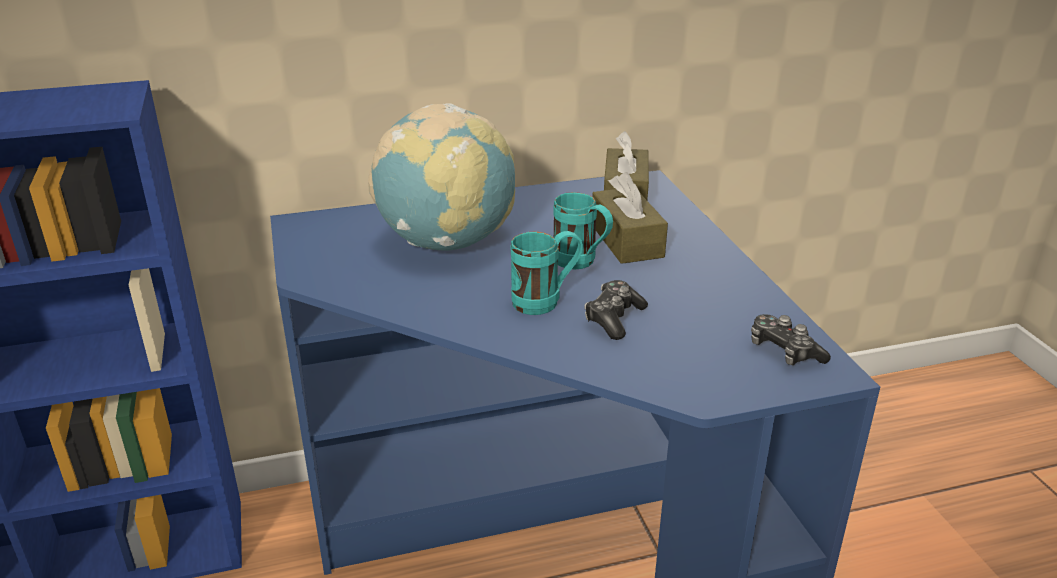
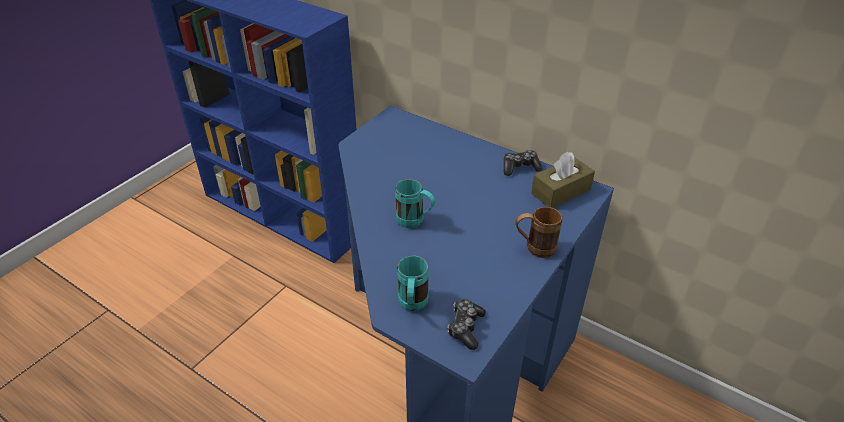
camera: 50 degrees right, 10 degrees up
(446, 243) = (430, 164): globe -> none
(582, 263) = (466, 214): turquoise mug -> turquoise mug (412, 306)
(614, 318) = (426, 252): game controller -> game controller (520, 167)
(626, 241) = (510, 217): brown tissue box -> none
(699, 251) = (534, 248): none -> brown mug

